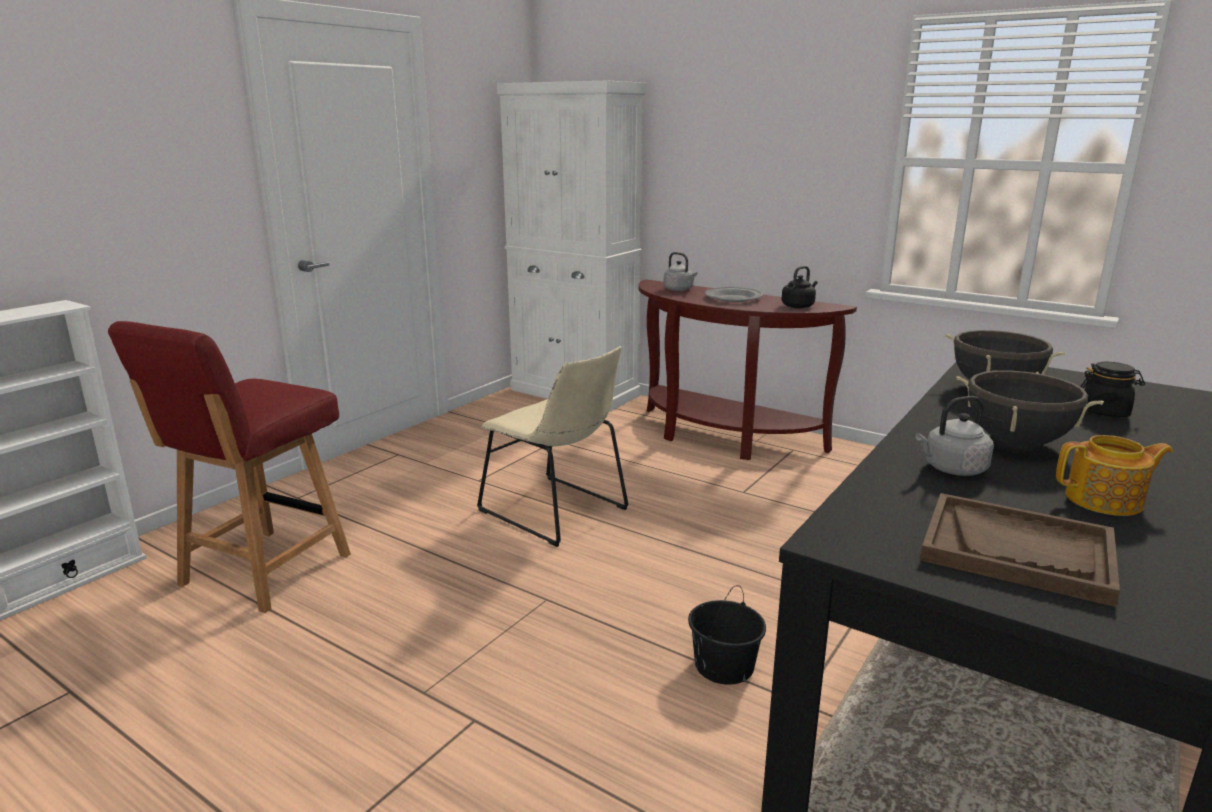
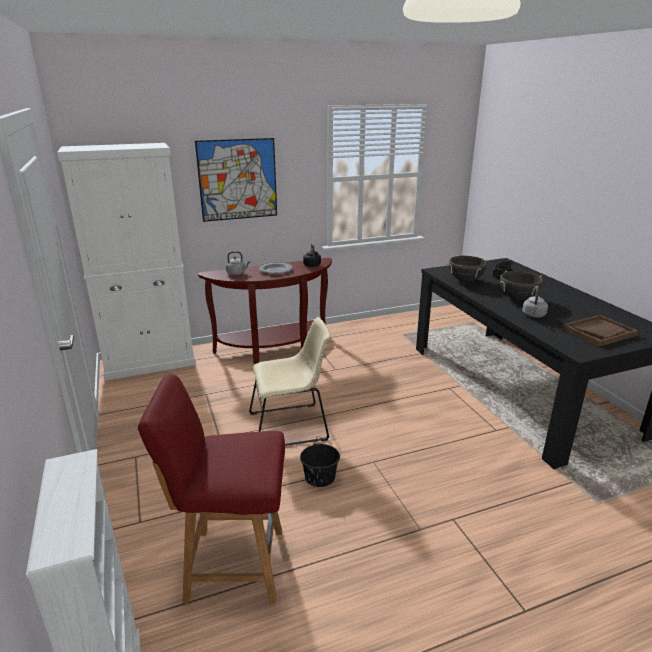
camera: 55 degrees left, 5 degrees up
(263, 571) = (232, 564): red chair -> red chair turned 120 degrees clockwise
(724, 666) = (462, 436): black bucket -> black bucket (320, 477)
(737, 146) = (238, 179): none -> picture
(1105, 500) = (571, 308): teapot -> none

